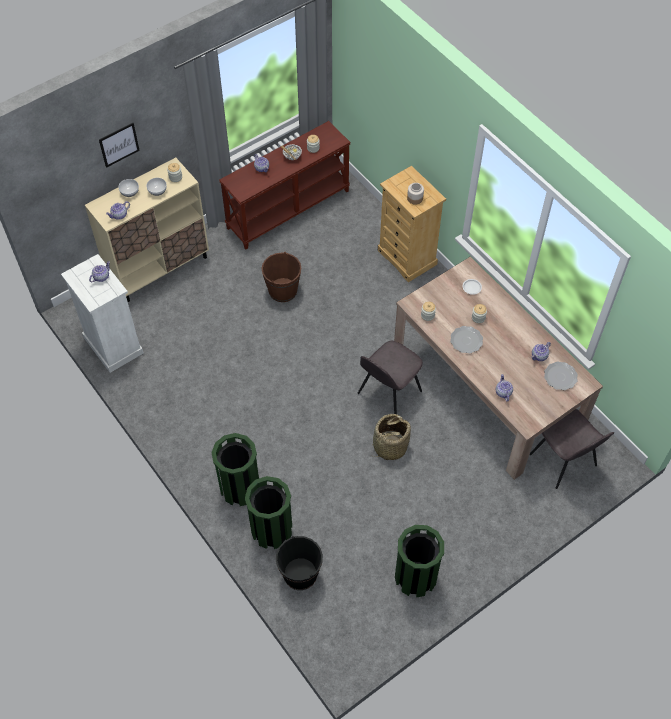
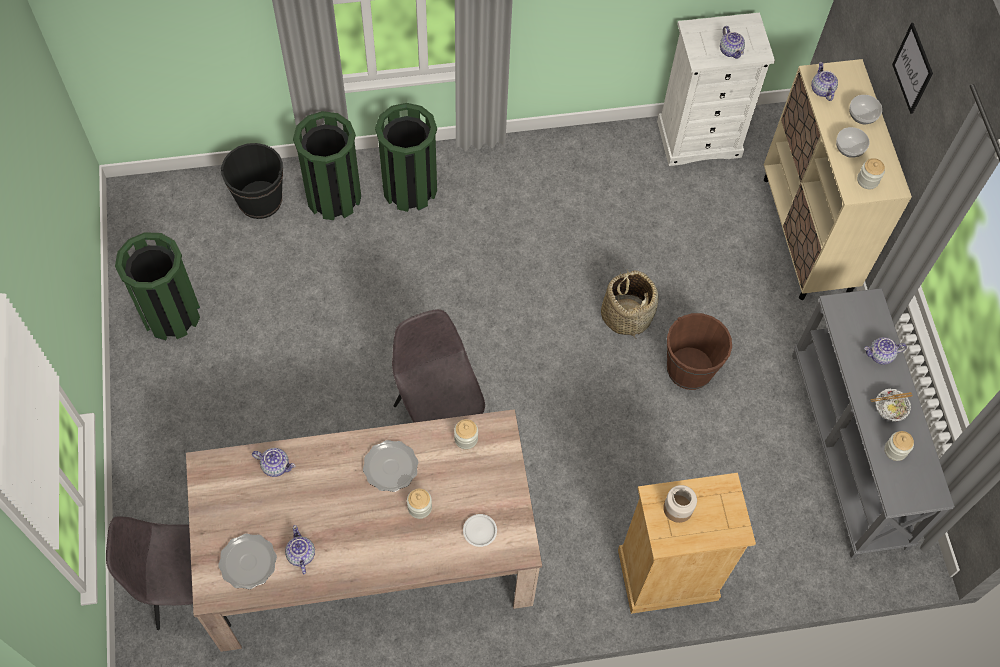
camera: 115 degrees right, 5 degrees up
(288, 208) = (850, 449): brown console table -> grey console table
(389, 446) = (360, 378): basket -> basket (626, 315)

